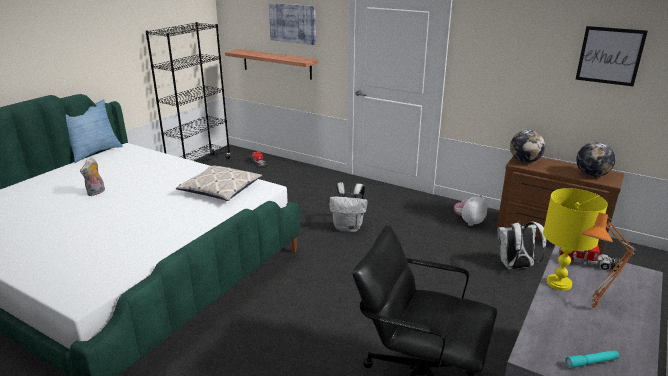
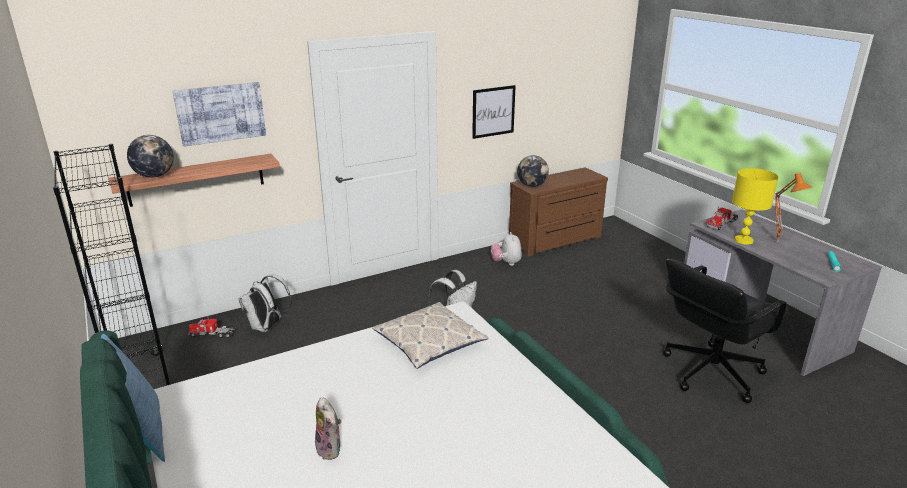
camera: 60 degrees left, 0 degrees up
(515, 267) = (590, 273): white backpack -> white backpack (267, 327)
(591, 175) = (579, 176): globe -> globe (154, 176)
(610, 56) = (565, 74): picture -> picture (493, 111)

